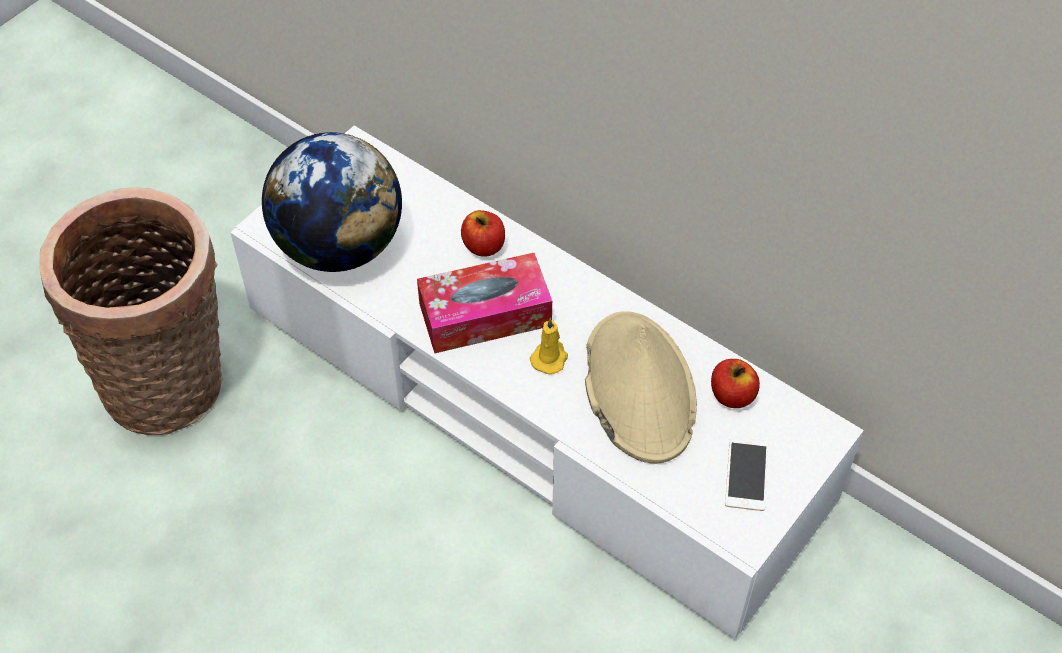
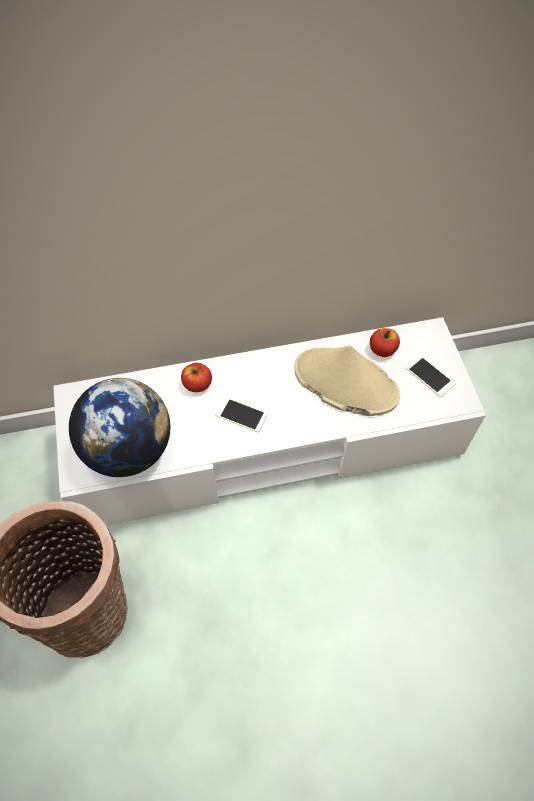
camera: 50 degrees left, 5 degrees up
(485, 315) = (241, 414): tissue box -> phone
(550, 357) = (294, 405): yellow candle -> none

